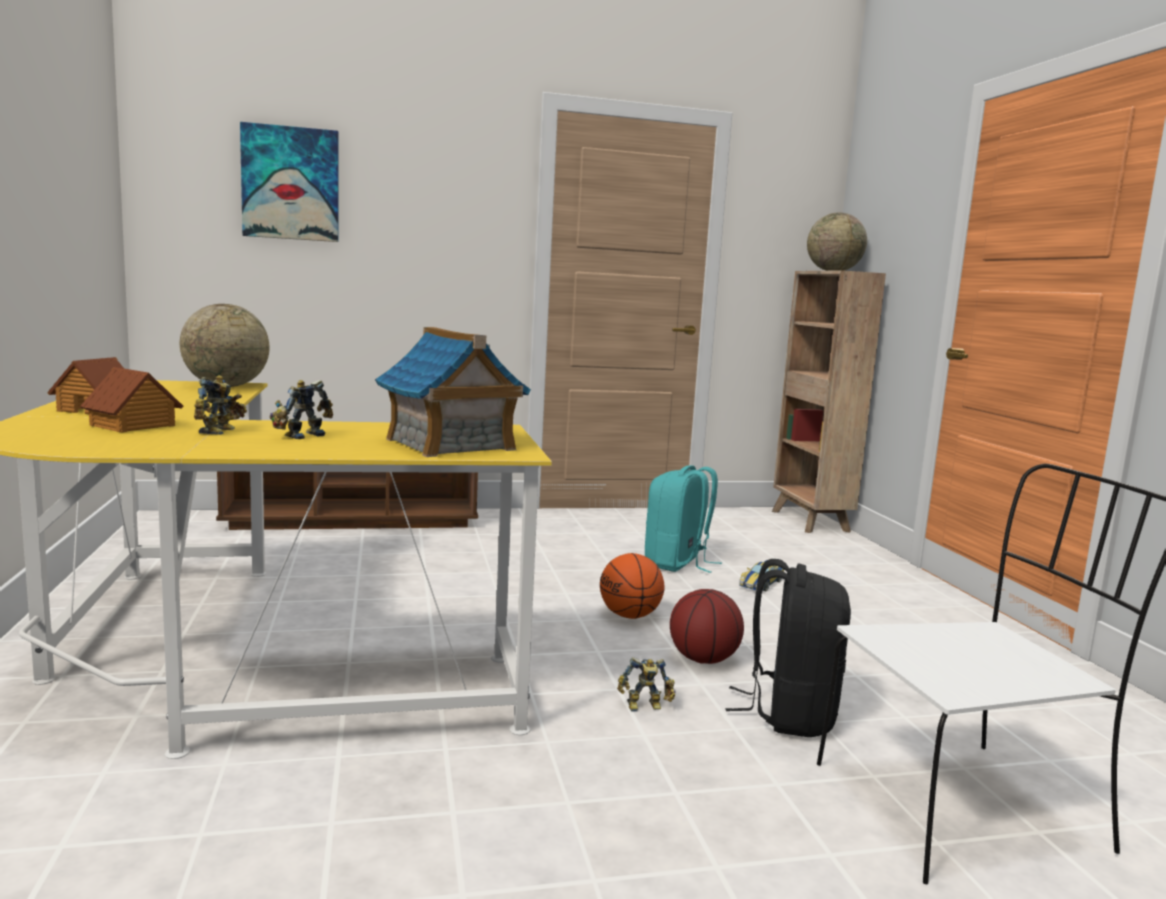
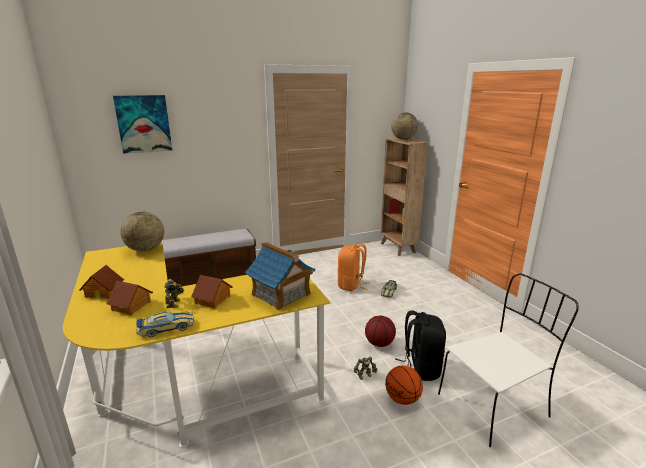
camera: 10 degrees left, 10 degrees up
(173, 449) = (166, 328): none -> toy car
(301, 435) = (213, 299): toy robot -> toy house
(630, 616) = (342, 322): basketball -> basketball (403, 399)
(677, 563) = (351, 285): turquoise backpack -> orange backpack

